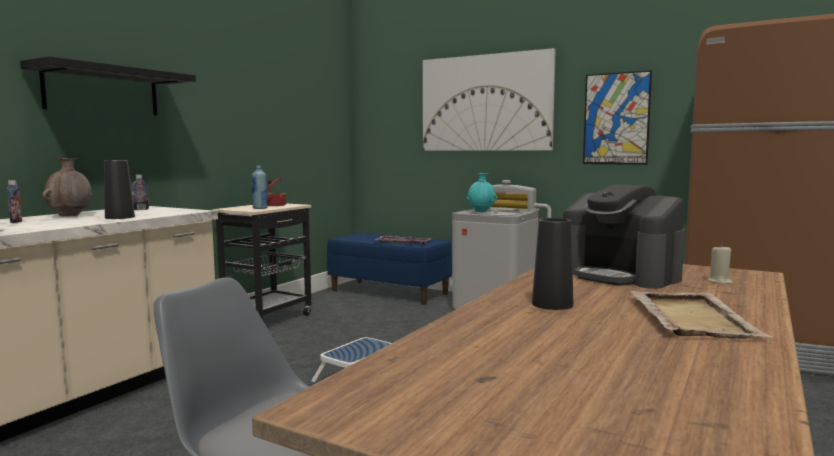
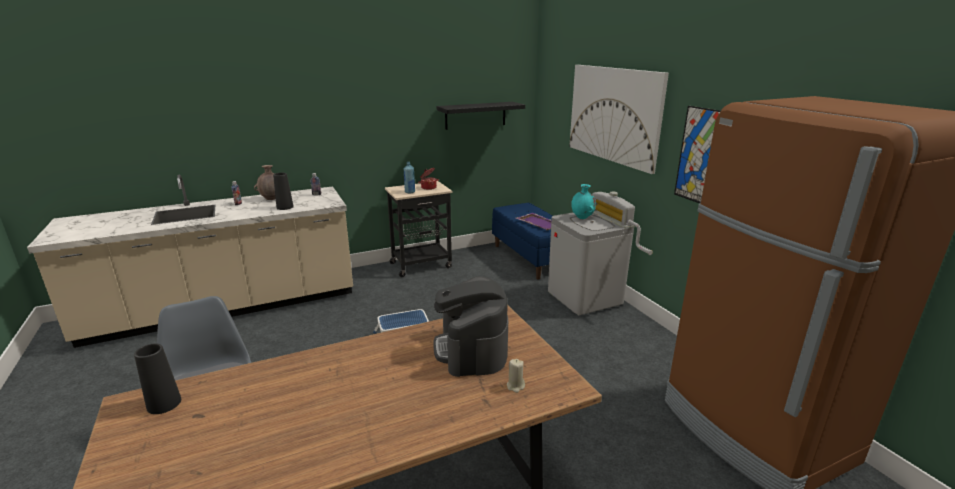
camera: 35 degrees right, 15 degrees up
(102, 91) = (301, 115): black shelf -> black shelf (475, 115)
(552, 304) = (356, 366): black vase -> black vase (164, 403)
(691, 317) = (391, 416): beige tray -> none

